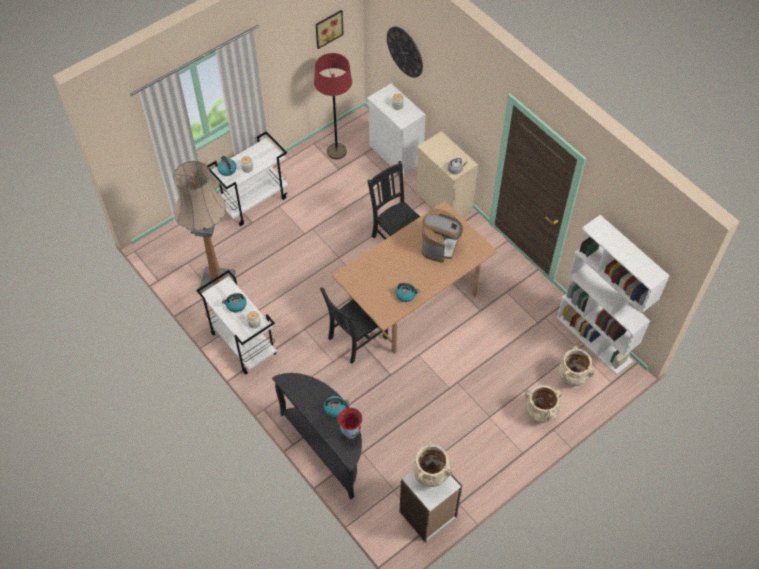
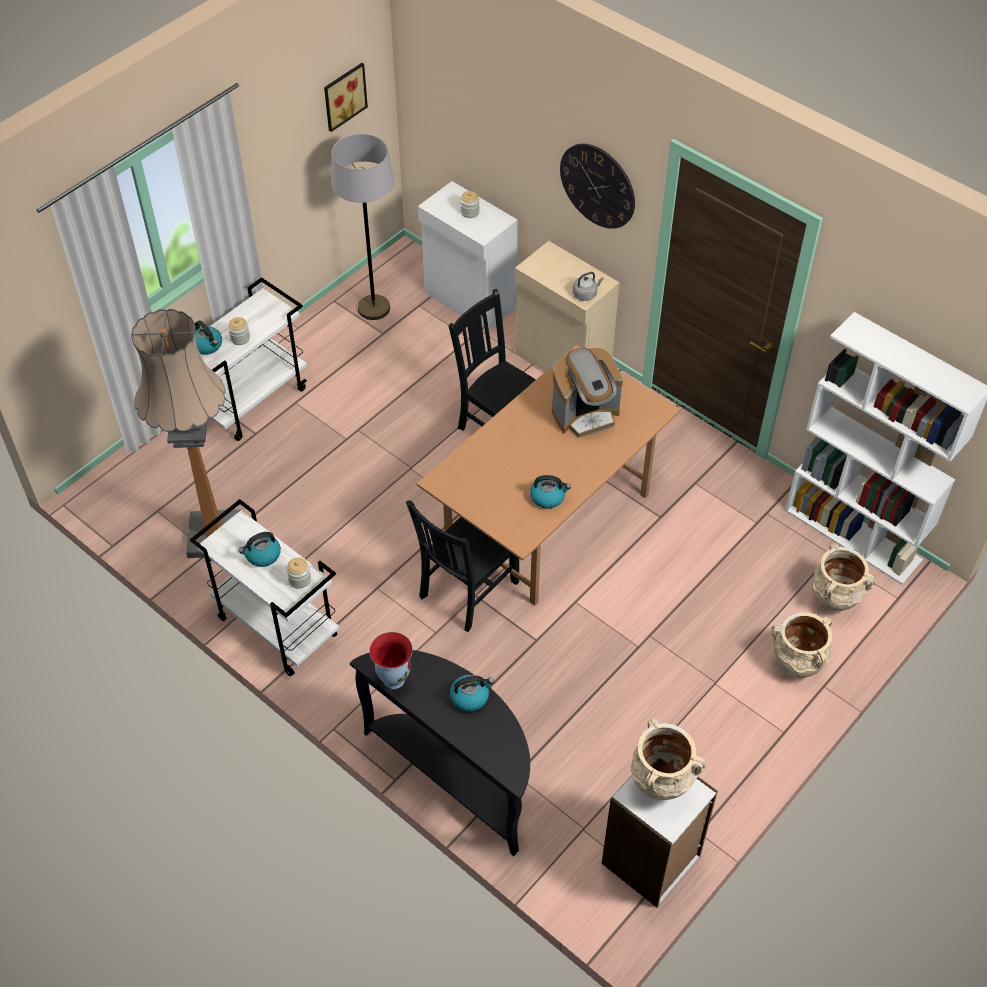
camera: 10 degrees left, 5 degrees down
(336, 151) = (374, 308): red floor lamp -> grey floor lamp
(350, 432) = (505, 732): vase -> vase (393, 678)
(405, 51) = (474, 118): wall clock -> wall clock (598, 185)
(439, 246) = (585, 414): coffee machine -> coffee machine turned 60 degrees clockwise

